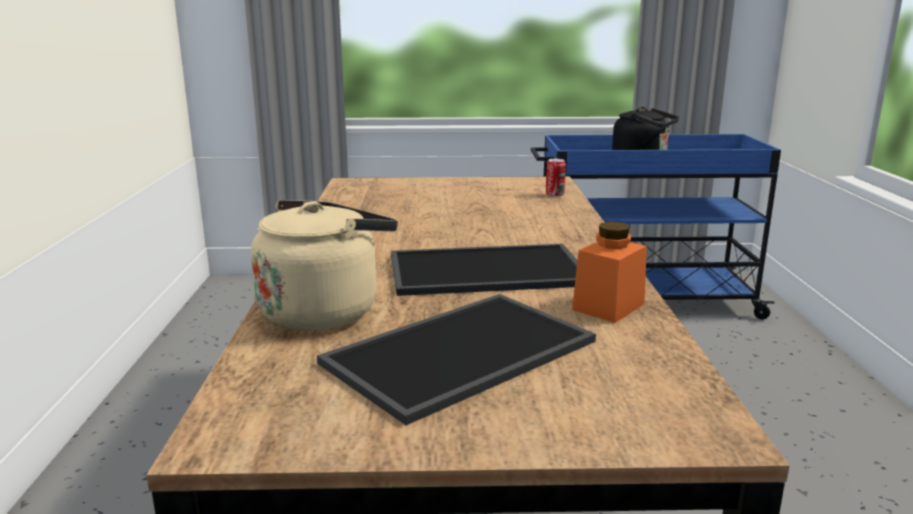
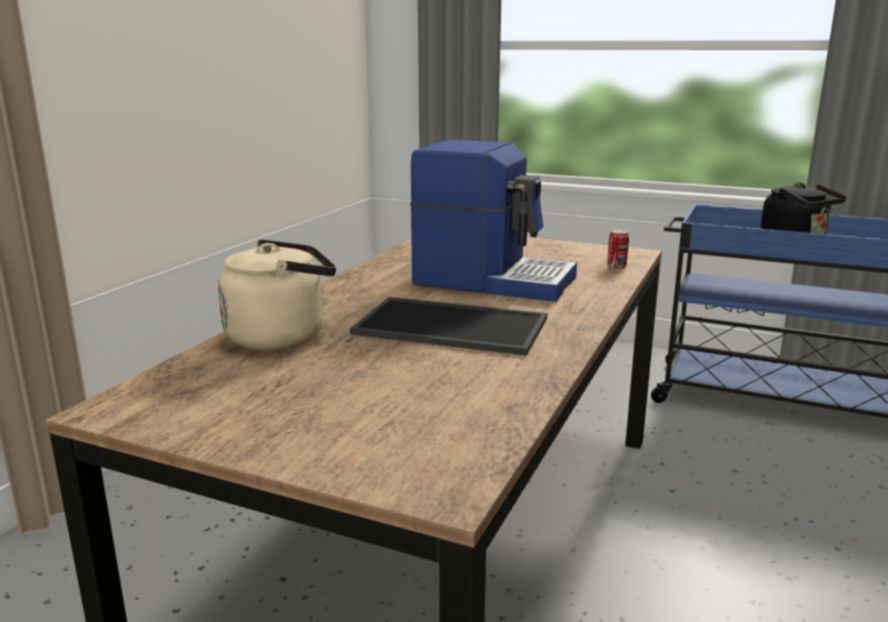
camera: 25 degrees right, 0 degrees up
(461, 354) = (336, 388): tray -> none
(464, 220) = (493, 280): none -> coffee machine
(608, 307) = (512, 375): orange jar -> none

